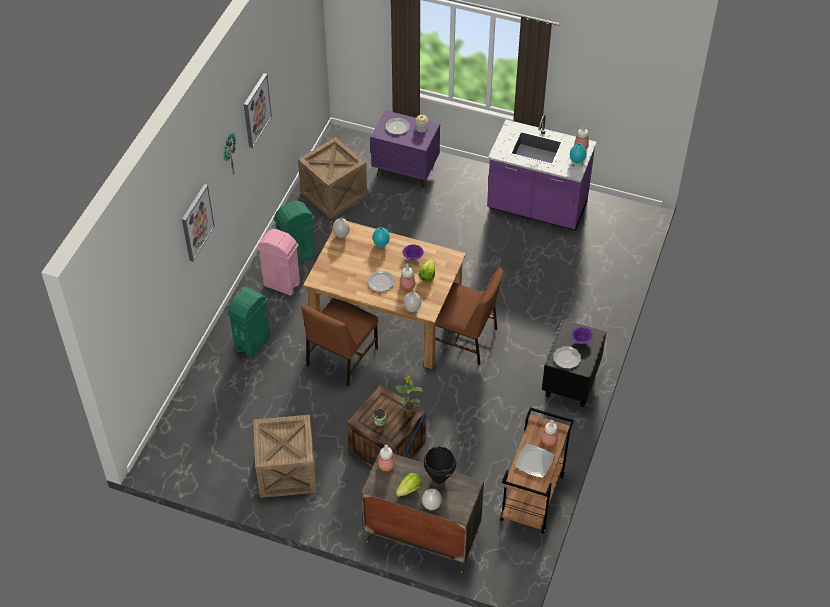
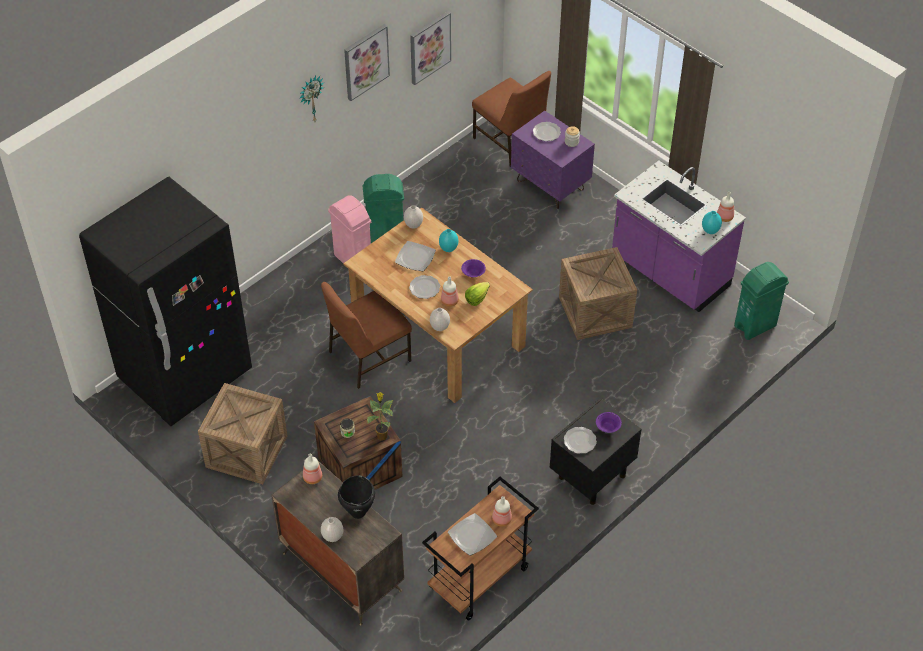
camera: 25 degrees right, 0 degrees up
(196, 222) = (245, 157): picture -> picture (429, 47)
(197, 429) = (186, 375): none -> black fridge
(253, 343) = (289, 310): green trash can -> green trash can (755, 326)
(334, 194) = (460, 185): crate -> crate (595, 312)
(358, 260) = (415, 258): none -> plate
(409, 490) = (320, 512): lettuce -> none
(464, 339) = (507, 384): brown chair -> brown chair (510, 142)

